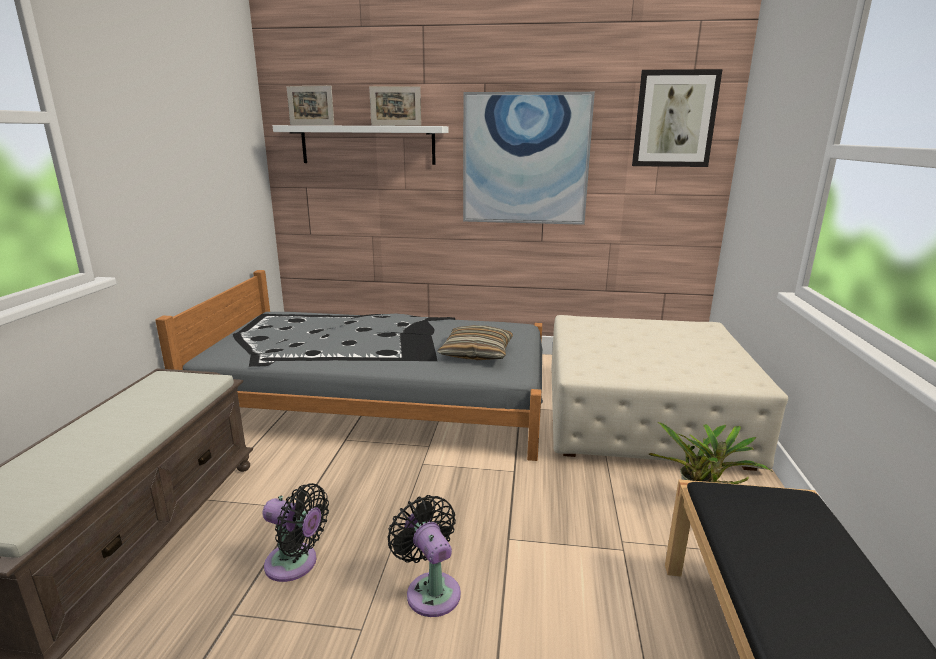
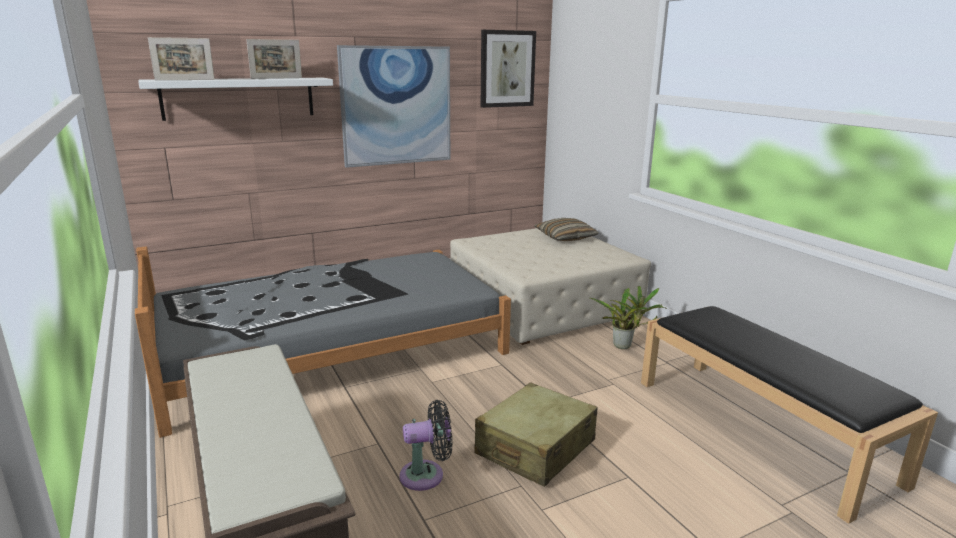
camera: 35 degrees left, 0 degrees up
(431, 590) = (535, 448): black fan -> beige suitcase
(476, 353) = (430, 281): pillow -> pillow (565, 237)

